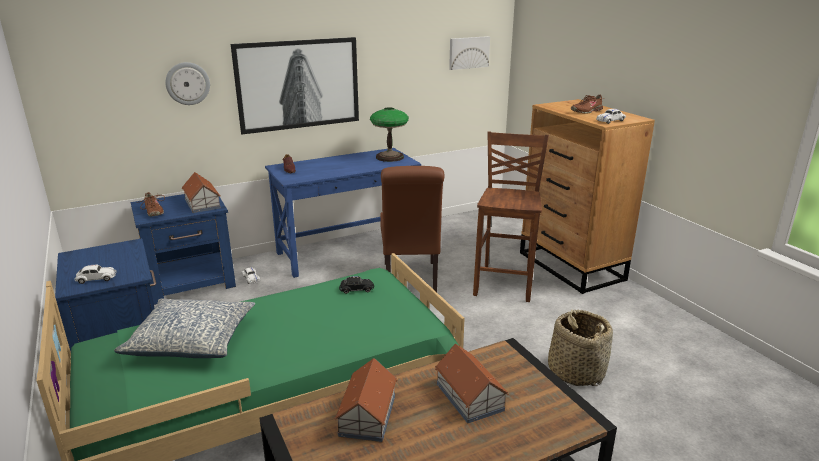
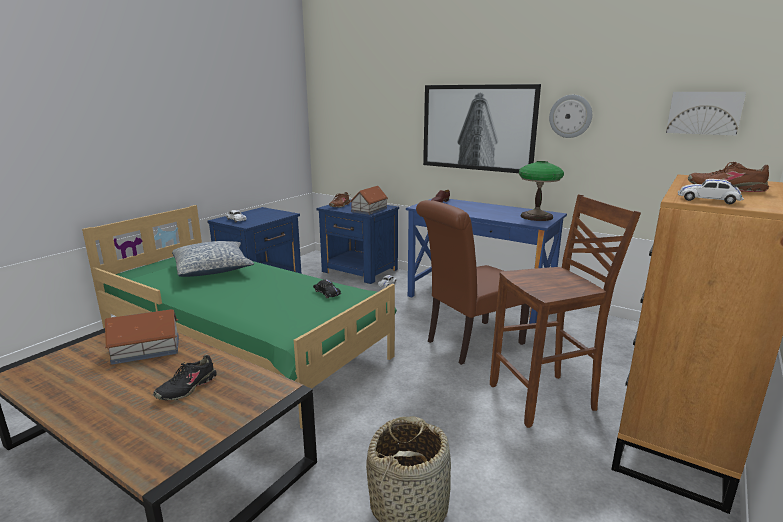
camera: 60 degrees right, 5 degrees down
(187, 83) = (393, 116): wall clock -> wall clock (570, 116)
(469, 396) = (187, 388): toy house -> black shoe

